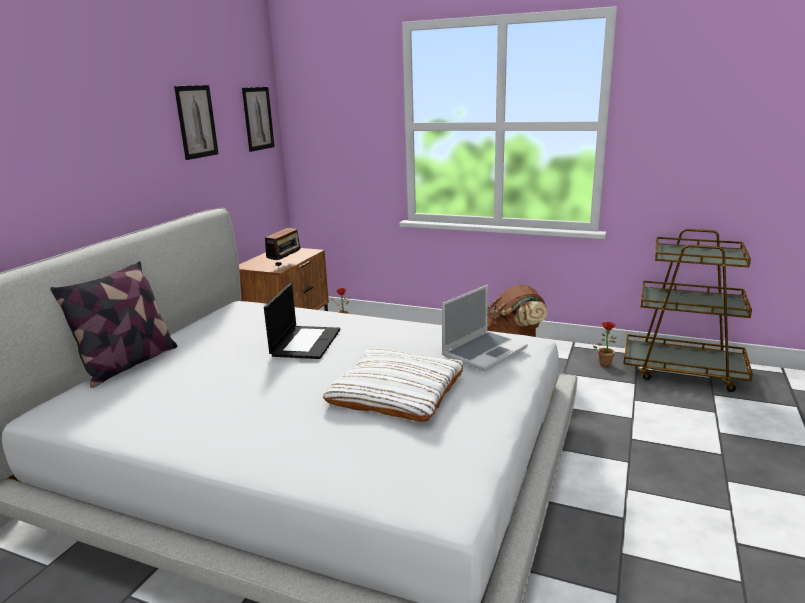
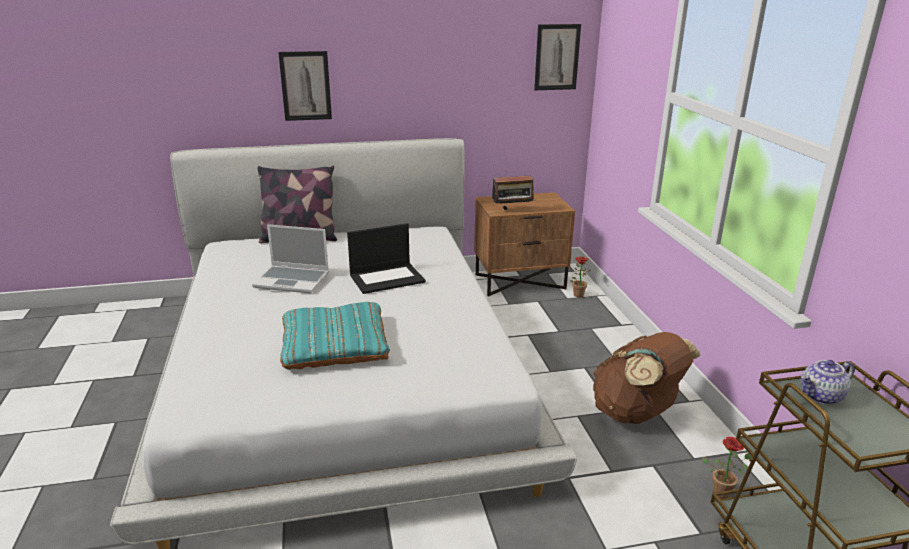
camera: 55 degrees right, 5 degrees up
(196, 122) = (464, 55): picture -> picture (305, 86)
(396, 392) = (334, 343): white pillow -> turquoise pillow
(484, 351) = (450, 360): laptop -> laptop (293, 280)
(679, 253) = (821, 396): none -> teapot

